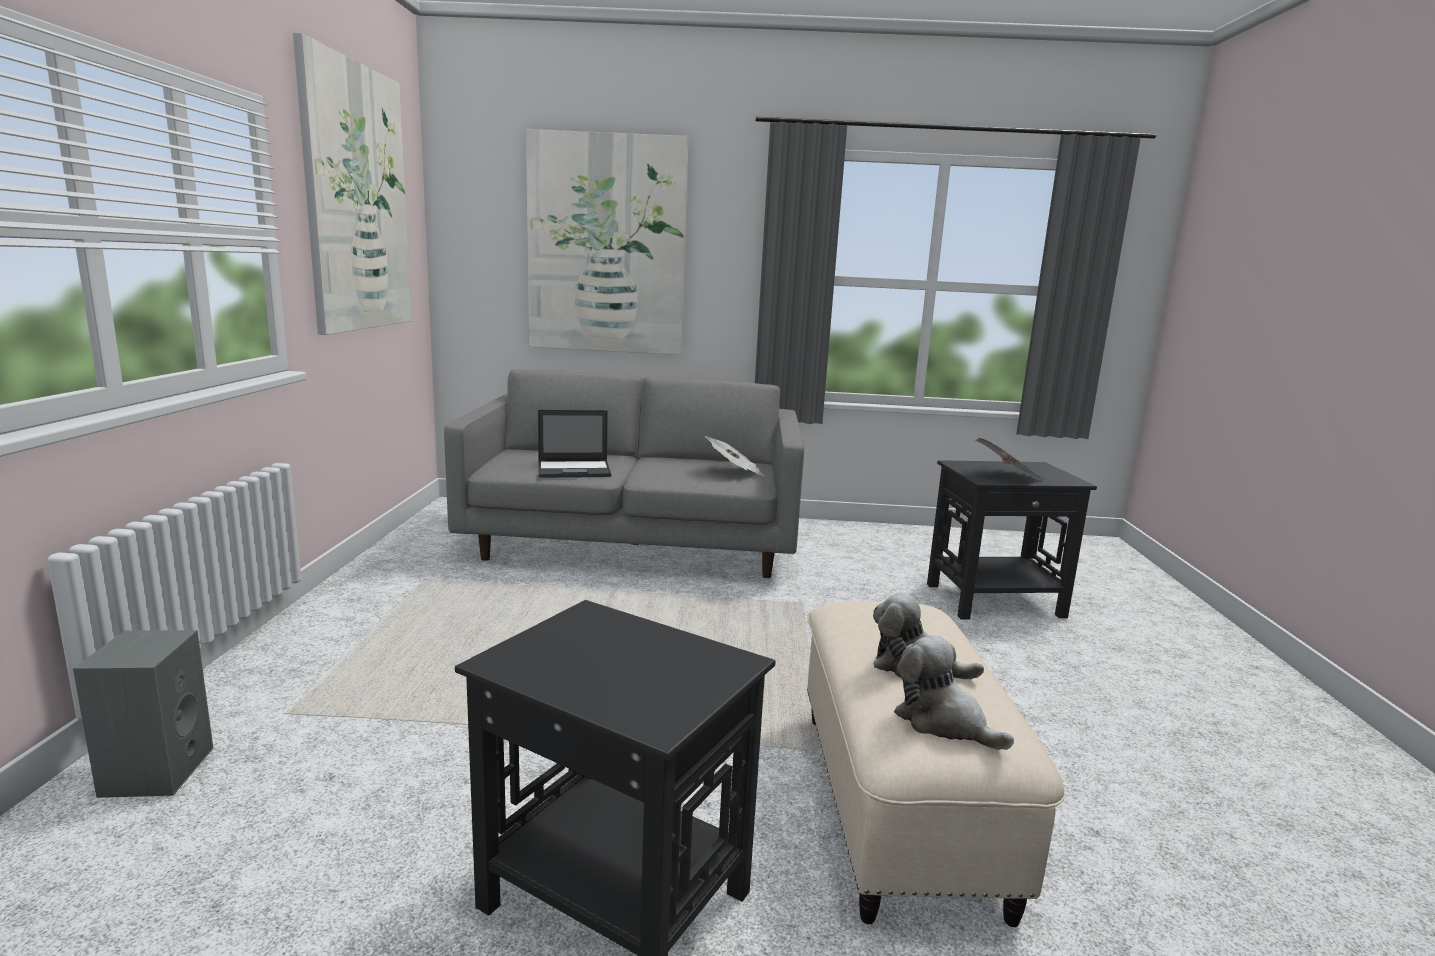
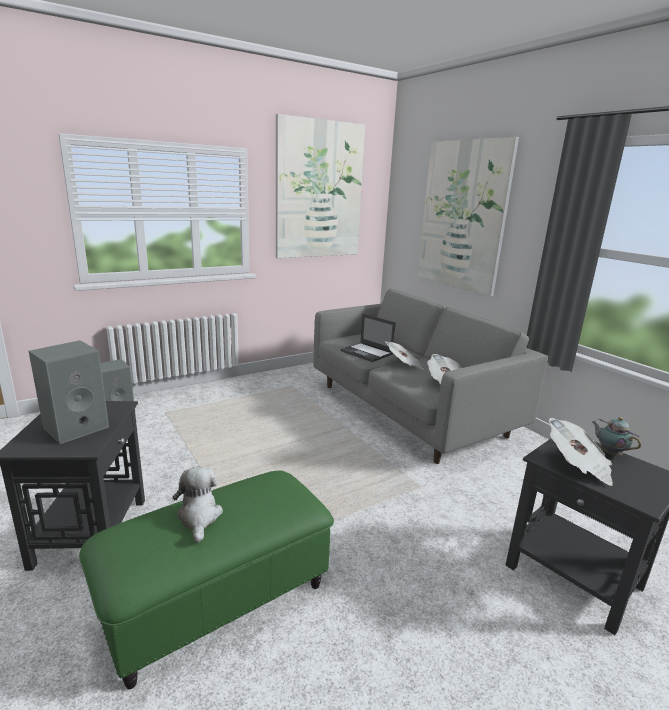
camera: 55 degrees right, 5 degrees up
(633, 659) = (77, 427): none -> grey speaker
(649, 469) = (404, 365): none -> newspaper
(901, 806) = (217, 602): beige ottoman -> green ottoman
(943, 722) = (134, 542): plush toy -> none
(993, 464) = (609, 453): none -> teapot

